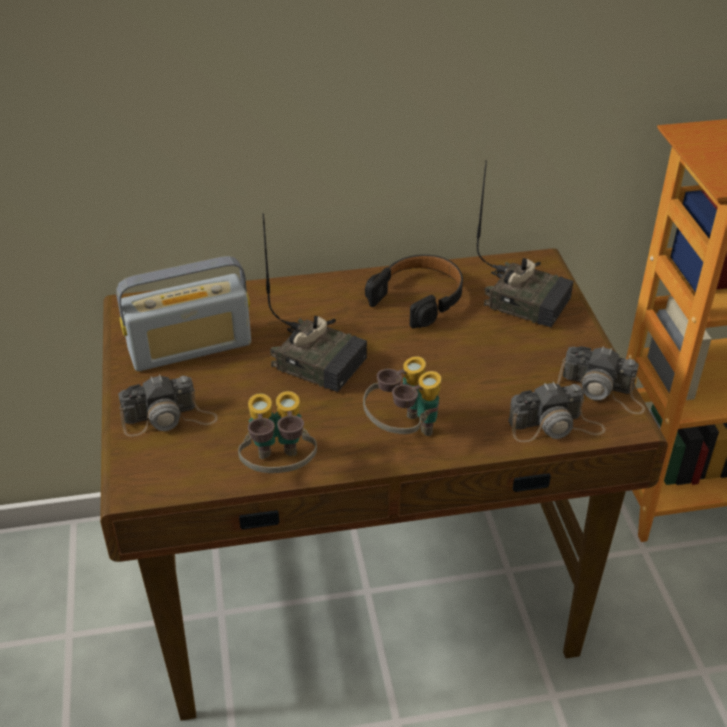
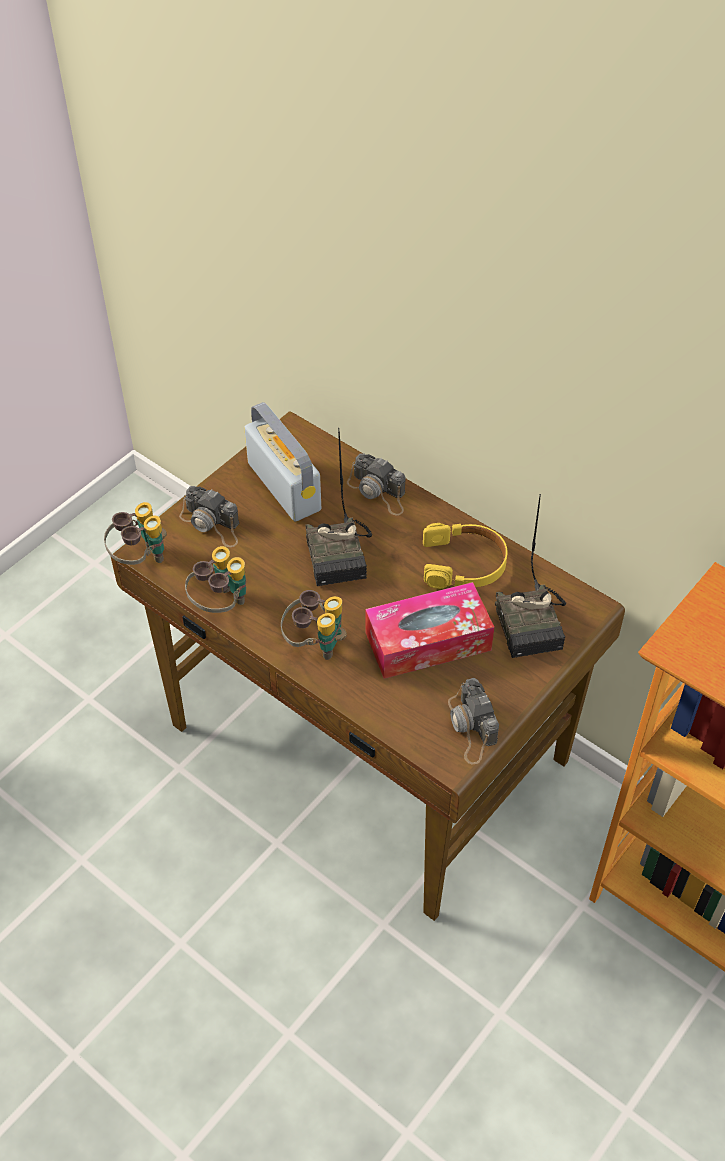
camera: 50 degrees right, 10 degrees up
(141, 495) = (140, 559): none -> binoculars
(190, 347) = (284, 486): radio -> radio turned 150 degrees counterclockwise
(418, 298) = (464, 564): black headphones -> yellow headphones
(480, 363) = (428, 641): none -> tissue box
(555, 426) = (405, 721): camera -> camera (378, 492)

